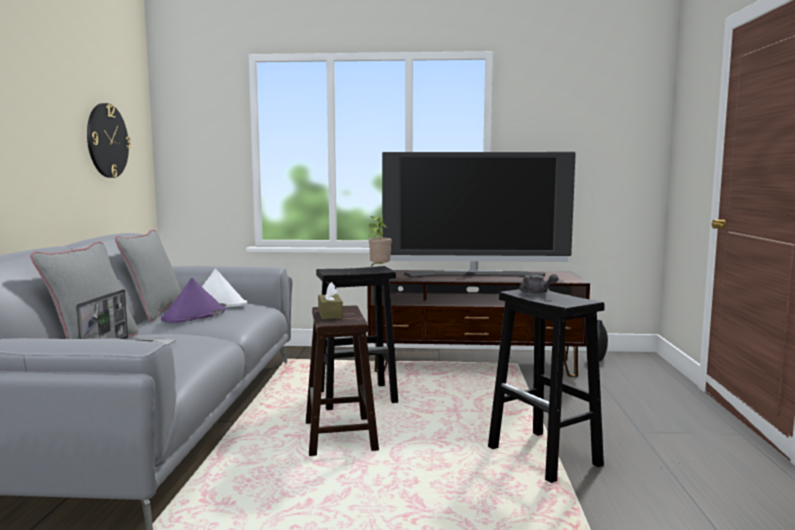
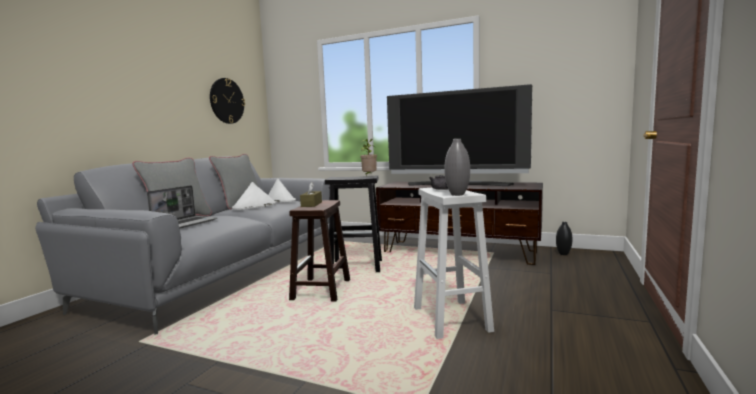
camera: 20 degrees right, 0 degrees up
(194, 315) = (254, 206): purple hat -> white hat
(545, 457) = (452, 320): black stool -> white stool
(573, 303) = (457, 194): none -> grey vase

